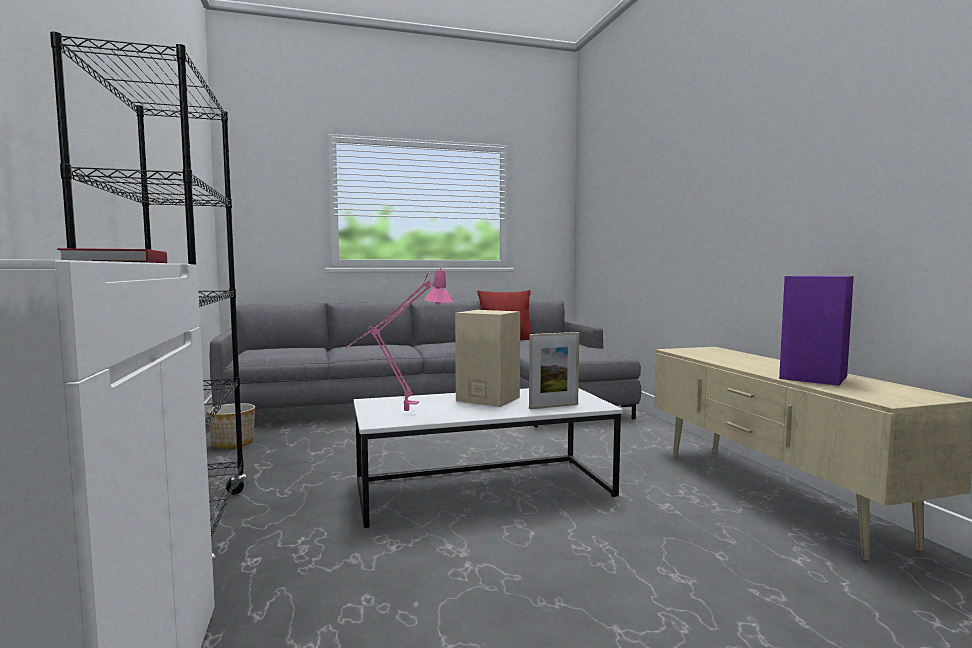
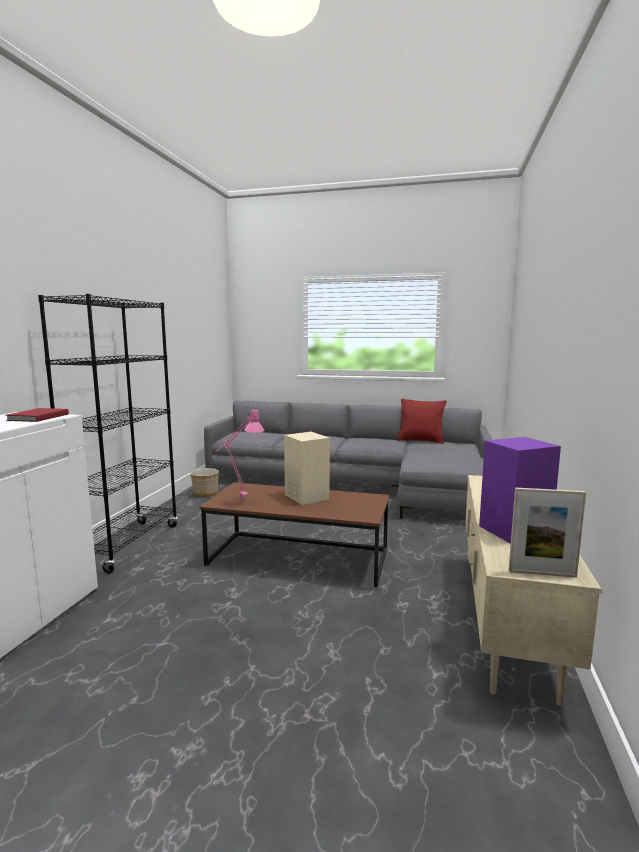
camera: 30 degrees right, 5 degrees up
(483, 490) = (298, 559): white coffee table -> brown coffee table
(553, 406) = (336, 511): picture frame -> picture frame (542, 573)

